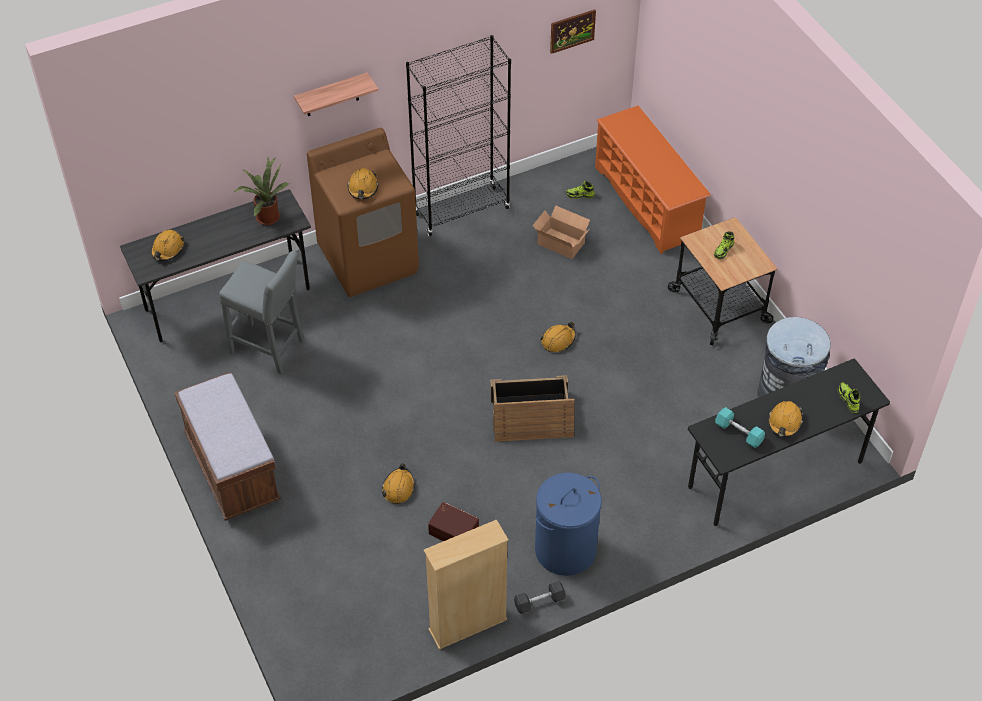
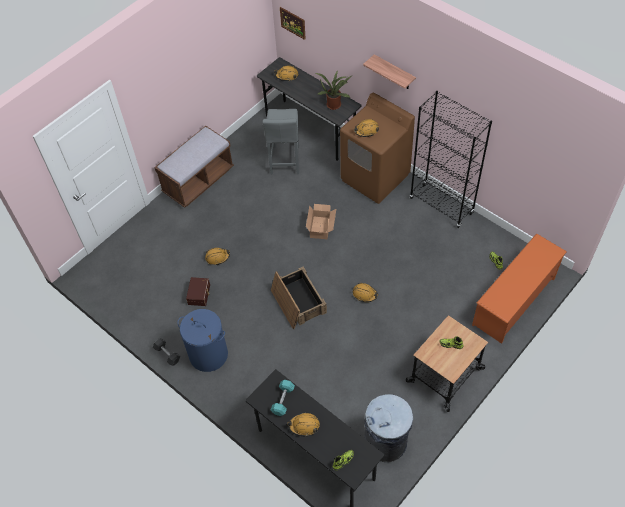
camera: 70 degrees right, 5 degrees up
(468, 625) = (139, 325): beige bookcase -> none
(561, 242) = (448, 266): cardboard box -> cardboard box (321, 227)
(572, 31) = (548, 167): picture -> picture (293, 23)

